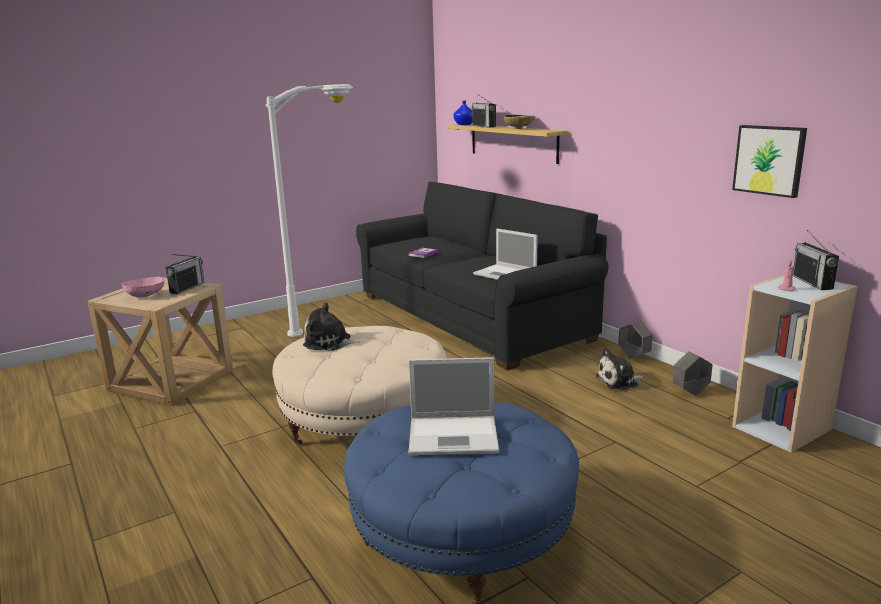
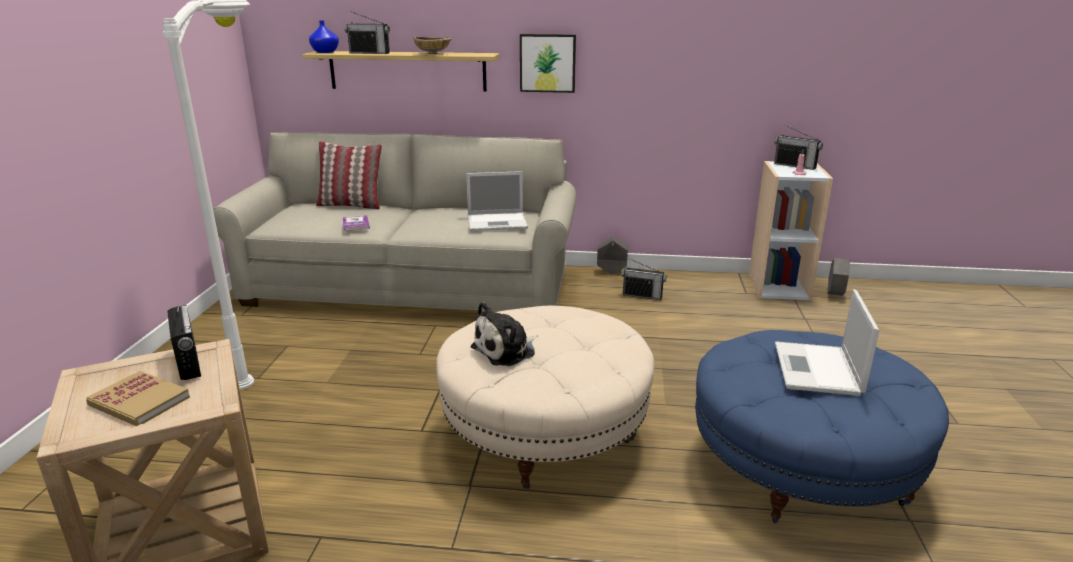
camera: 50 degrees left, 5 degrees up
(145, 295) = (139, 401): pink bowl -> book
(450, 242) = (351, 205): none -> pillow
(455, 435) = (817, 370): laptop -> laptop turned 150 degrees clockwise
(471, 316) = (412, 286): black sofa -> beige sofa
(619, 381) = (642, 295): plush toy -> radio
(690, 392) = (694, 284): grey planter -> grey planter (835, 294)
(769, 160) = (740, 69): picture -> picture (547, 63)

